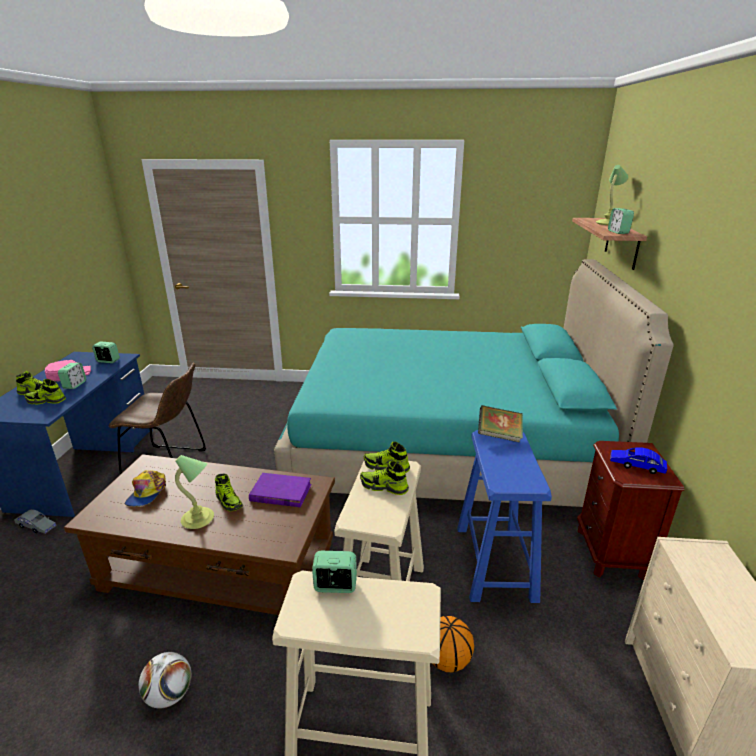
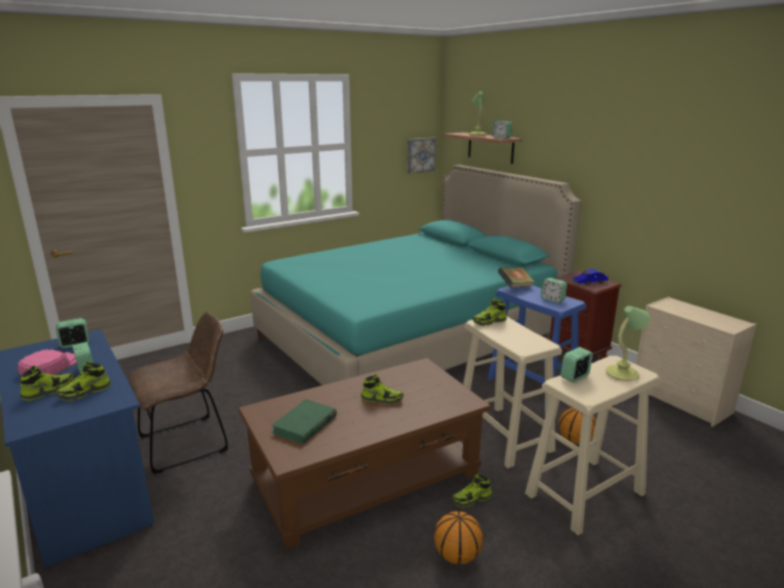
camera: 40 degrees left, 5 degrees down
(36, 526) = (120, 553): grey toy car -> none
(147, 493) = (304, 424): cap -> green book
(169, 694) = (457, 556): football -> basketball
(199, 519) = (382, 417): table lamp -> table lamp (623, 373)
(280, 493) = (409, 379): purple book -> none
(384, 487) = (507, 331): shoe -> shoe (471, 499)
(513, 470) = (552, 299): none -> alarm clock
(556, 240) = (420, 155): none -> picture

